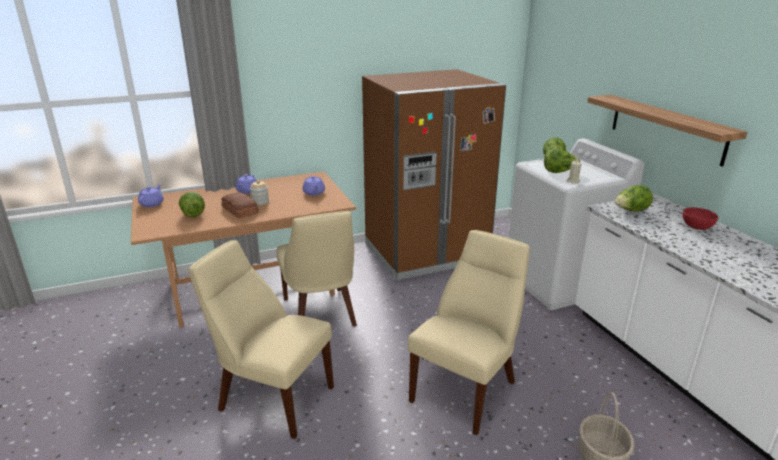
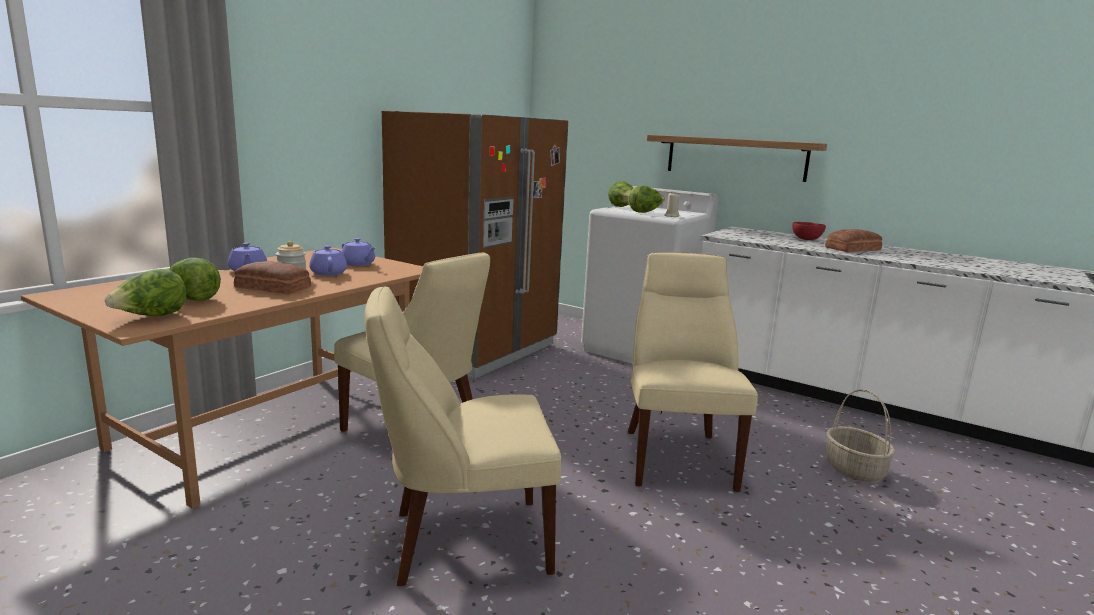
camera: 35 degrees left, 10 degrees down
(152, 204) = (84, 297): purple teapot -> purple teapot (328, 273)
(630, 211) = (741, 235): lettuce -> lettuce (151, 317)
(722, 252) = (854, 249): none -> bread

